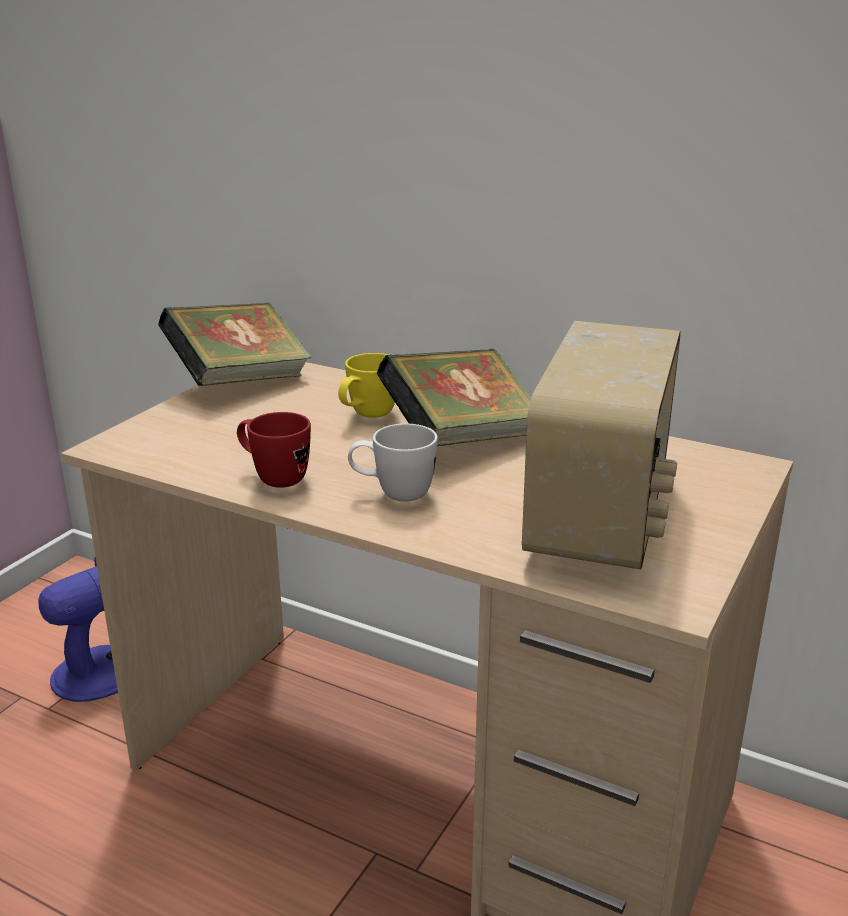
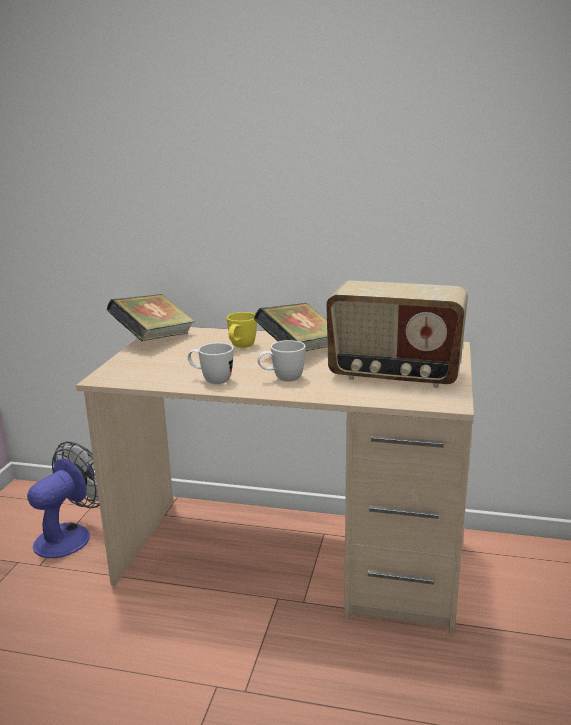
camera: 15 degrees left, 5 degrees down
(273, 478) = (211, 380): red mug -> white mug
(602, 517) = (394, 375): radio -> radio turned 105 degrees clockwise

